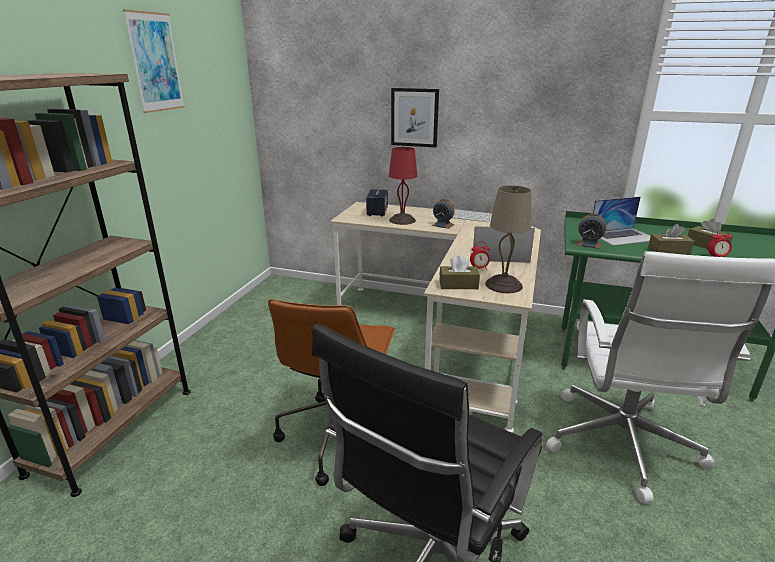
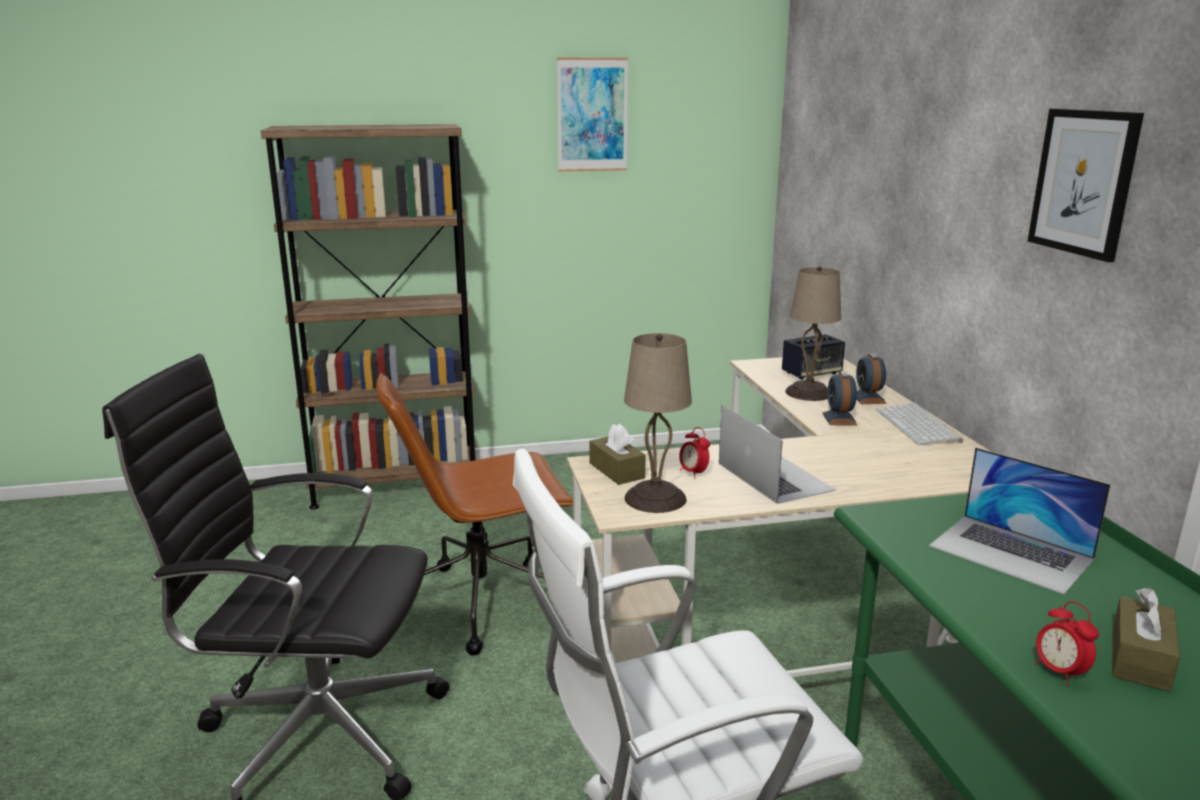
camera: 60 degrees right, 5 degrees down
(402, 220) = (807, 392): red table lamp -> beige table lamp
(414, 117) = (908, 226): picture -> picture (1083, 182)
(589, 244) = (895, 523): alarm clock -> alarm clock (868, 398)
(668, 251) = (999, 608): brown tissue box -> none

